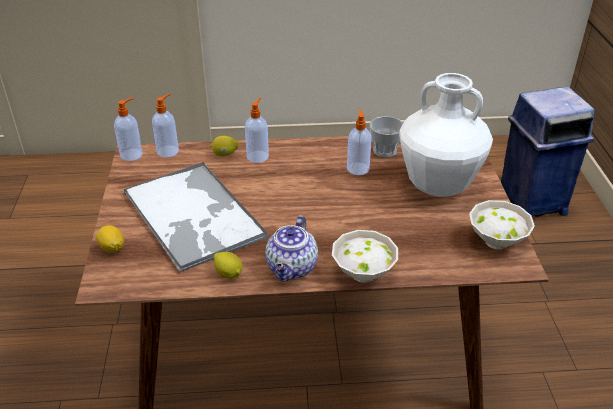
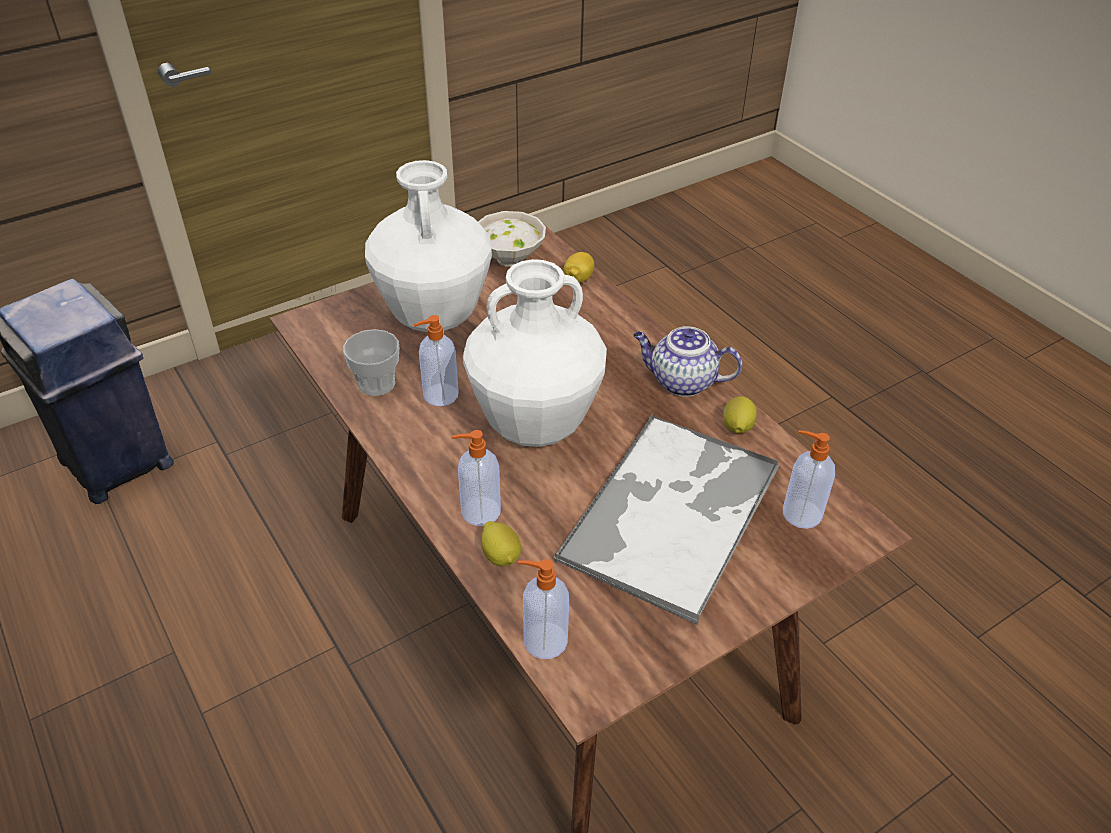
camera: 120 degrees left, 5 degrees up
(112, 248) = (804, 562): lemon -> lemon (578, 279)
(132, 154) = (590, 691): soap dispenser -> soap dispenser (800, 513)
(292, 268) = (681, 382): teapot -> teapot turned 150 degrees counterclockwise
(303, 193) = (536, 426): none -> white vase
(361, 273) = (641, 330): white bowl -> none

